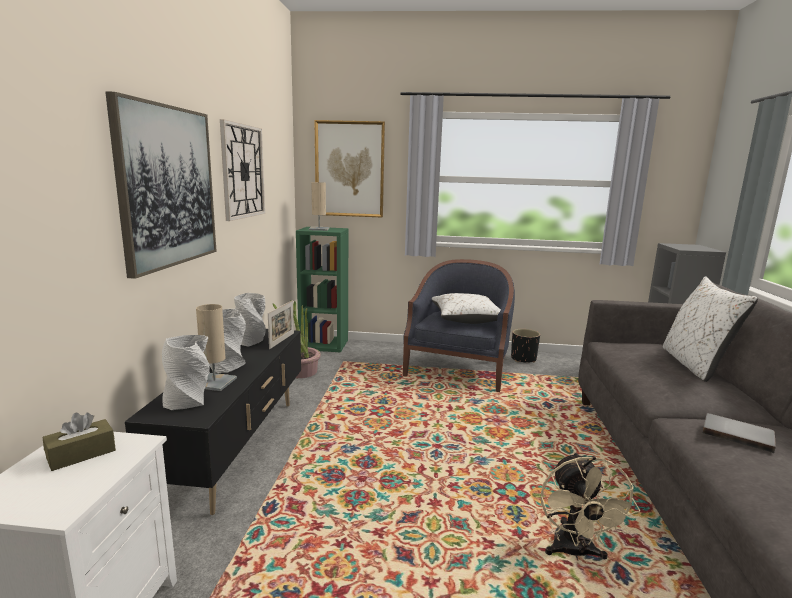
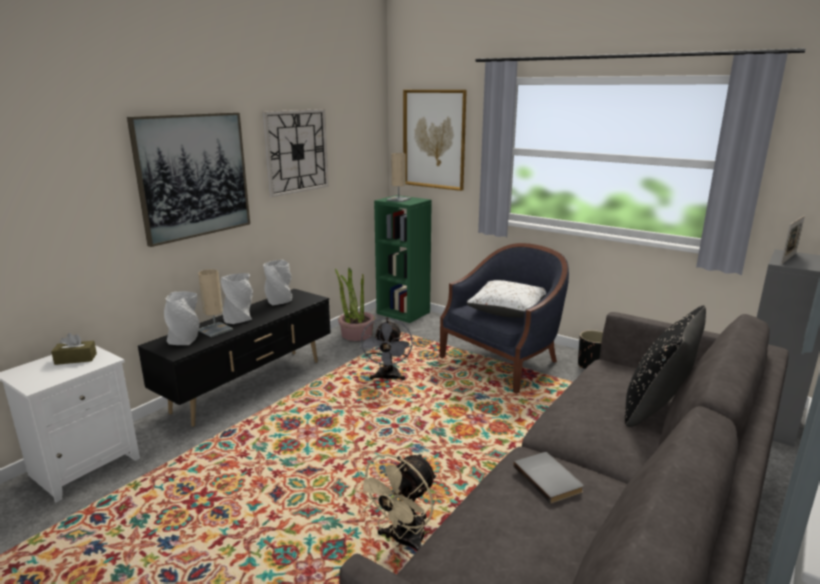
camera: 30 degrees right, 5 degrees up
(282, 341) = (302, 304): picture frame -> picture frame (788, 258)
(378, 405) = (387, 378): none -> grey fan
(694, 365) = (656, 408): white pillow -> black pillow

